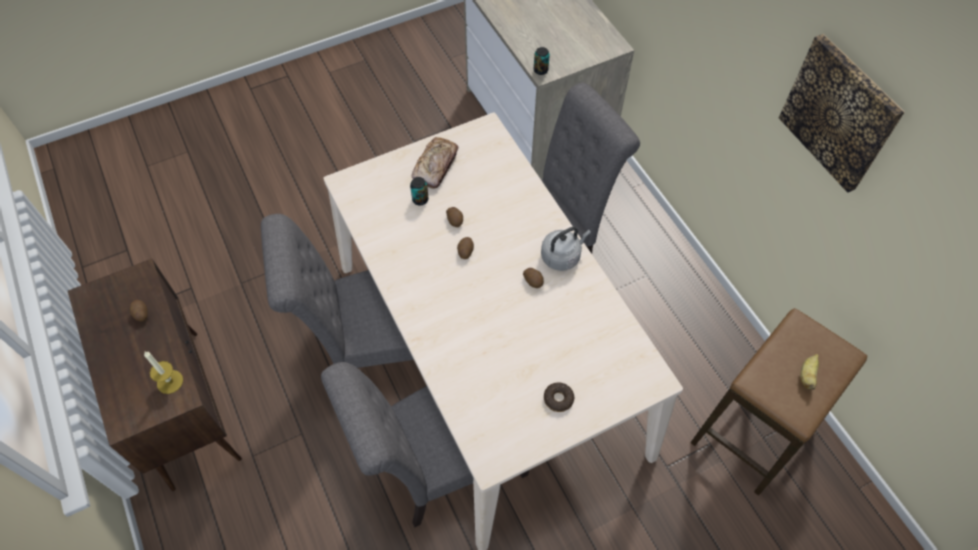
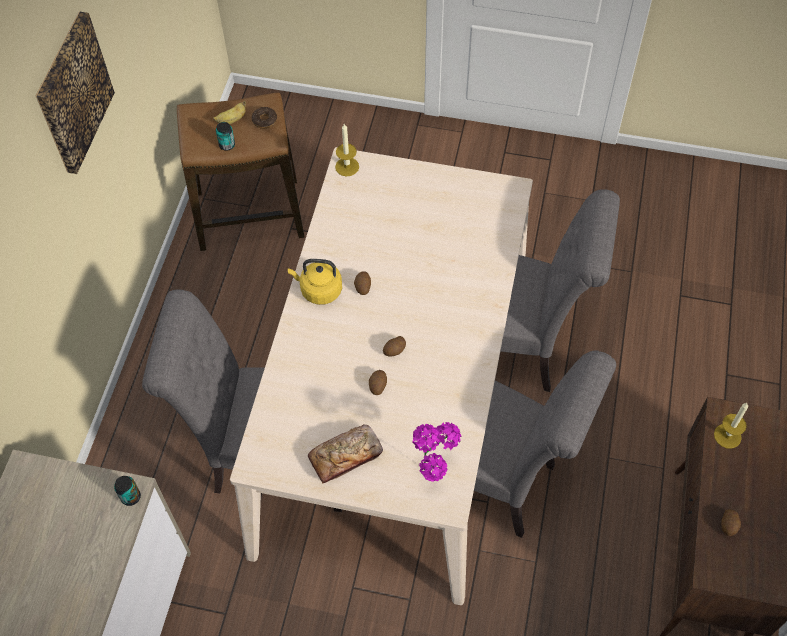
camera: 140 degrees left, 0 degrees up
(368, 194) = (435, 472): none -> potted plant
(420, 199) = (391, 430): can -> can (227, 145)
(558, 399) = (428, 195): donut -> donut (264, 120)
(562, 256) = (319, 290): grey kettle -> yellow kettle
(652, 376) = (347, 167): none -> candle

